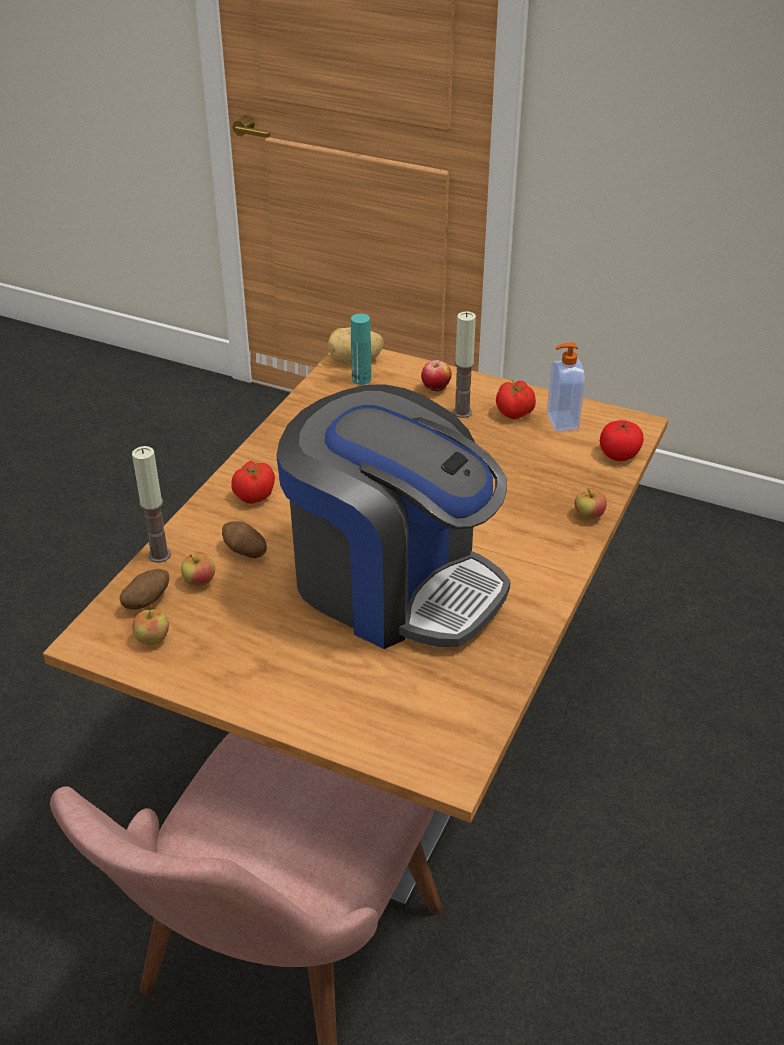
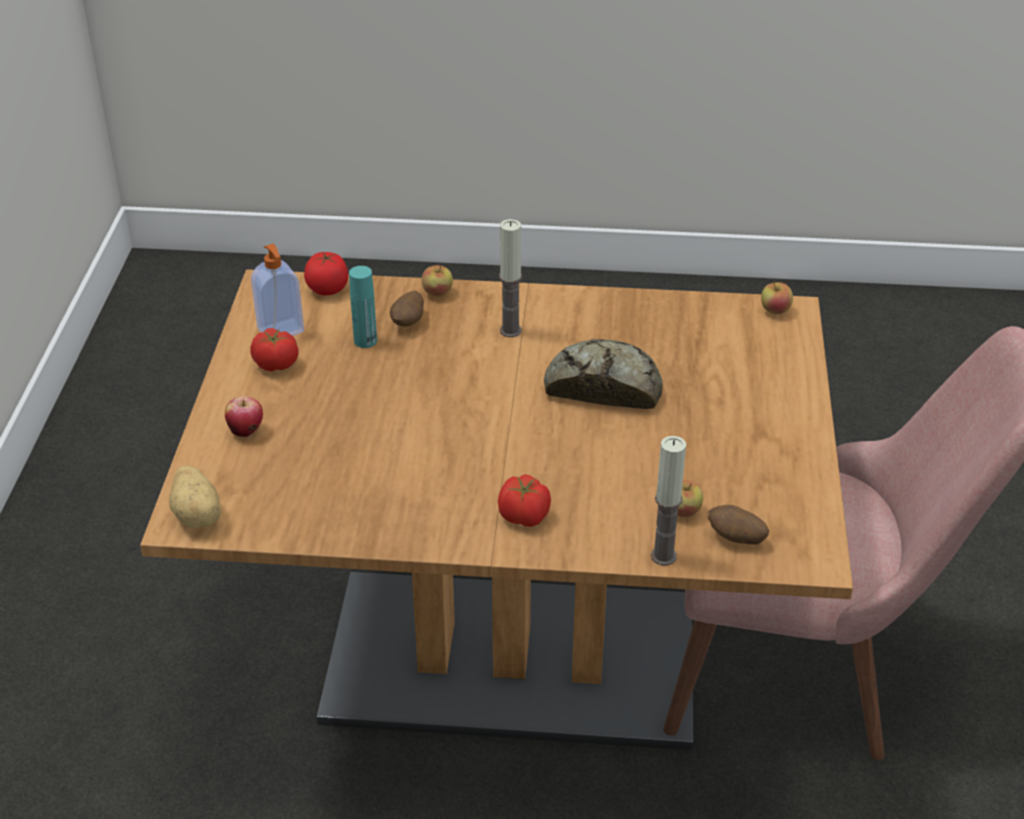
camera: 110 degrees left, 0 degrees up
(152, 639) = (780, 515): apple -> apple (775, 311)
(245, 552) = (620, 494): potato -> potato (408, 322)
(361, 379) = (243, 497): turquoise bottle -> turquoise bottle (365, 341)
(393, 583) = (603, 385): coffee machine -> bread
(462, 412) = (289, 402): candle -> candle (510, 330)

